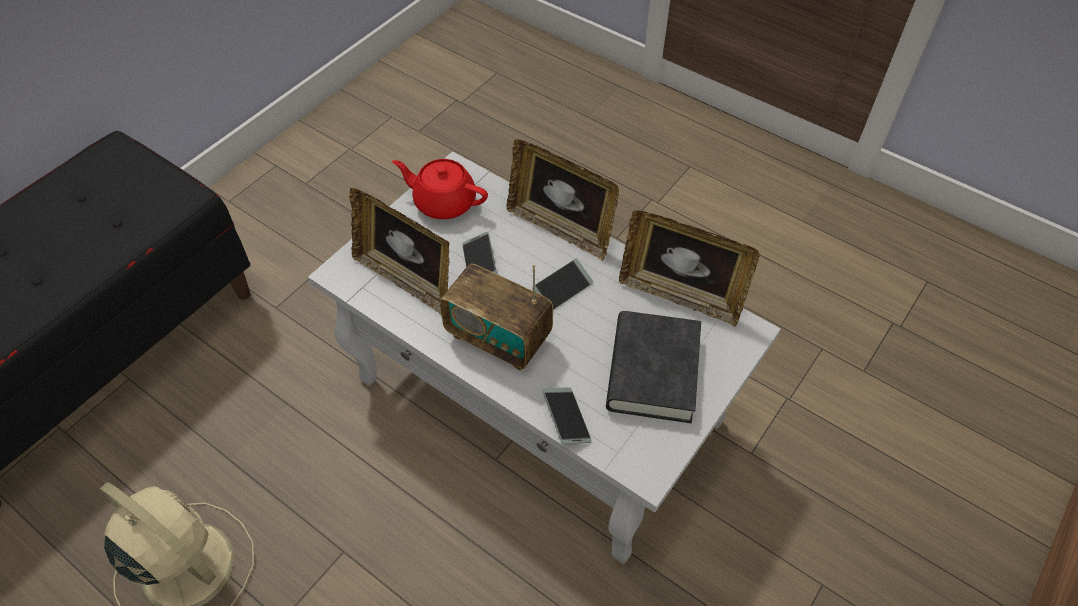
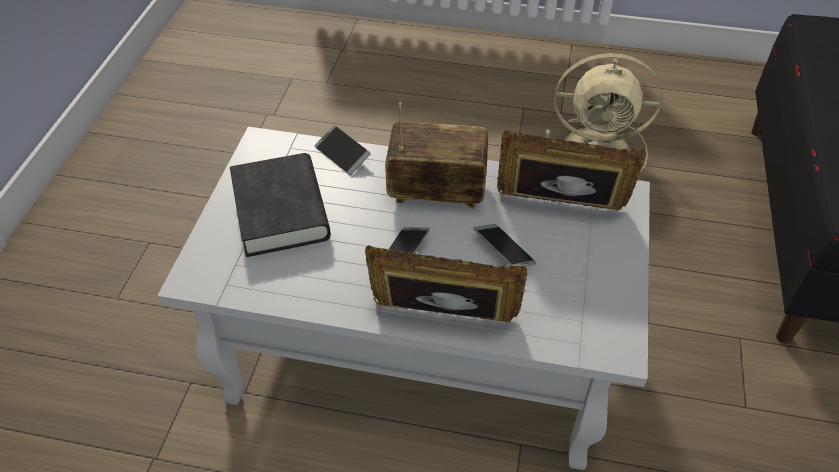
camera: 155 degrees right, 5 degrees down
(444, 202) = (595, 302): red teapot -> none
(680, 295) = (275, 292): picture frame -> none

